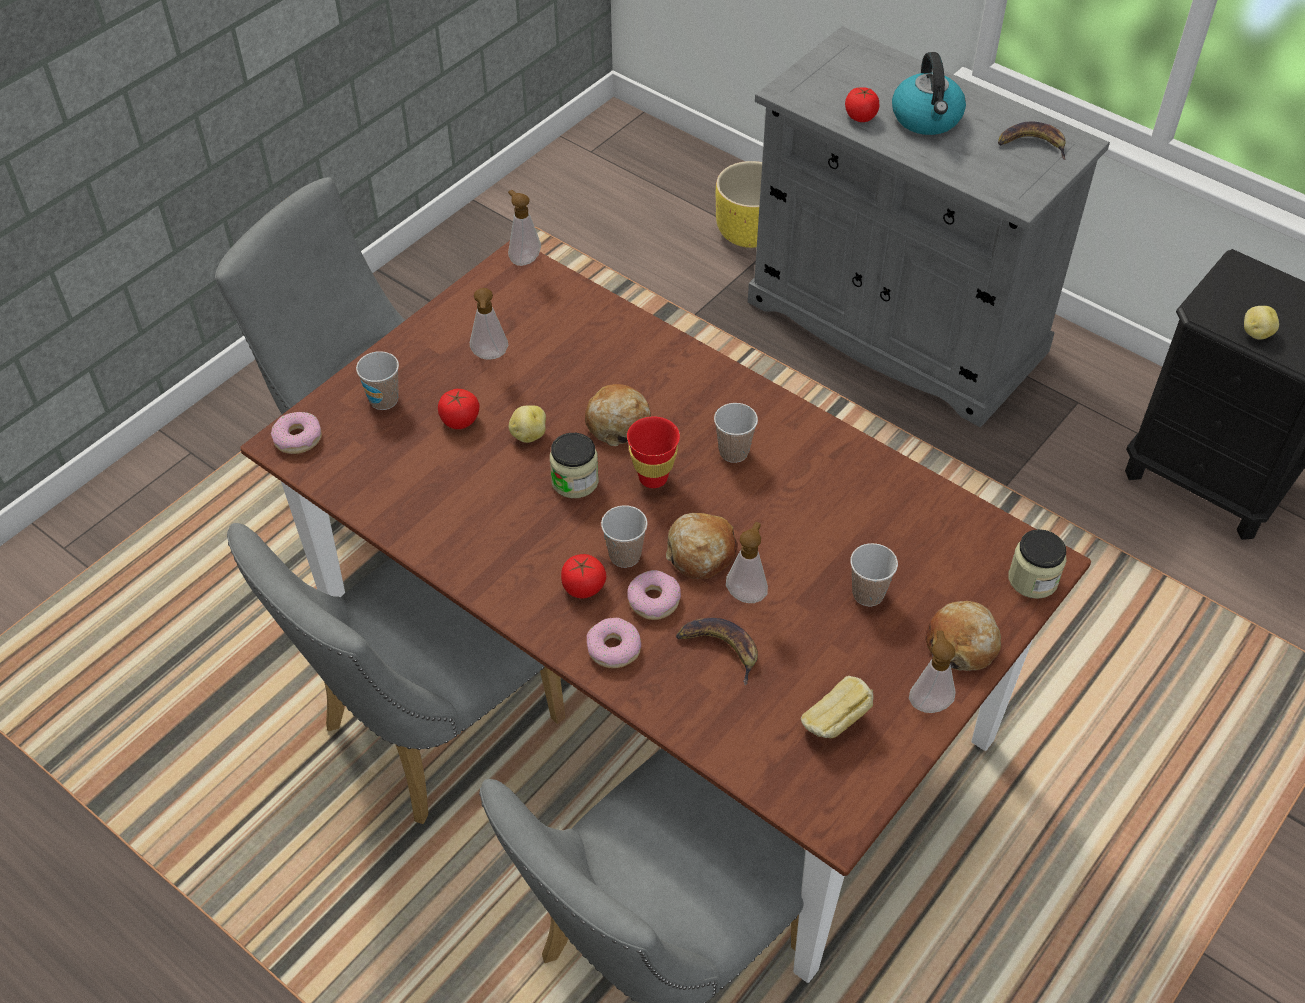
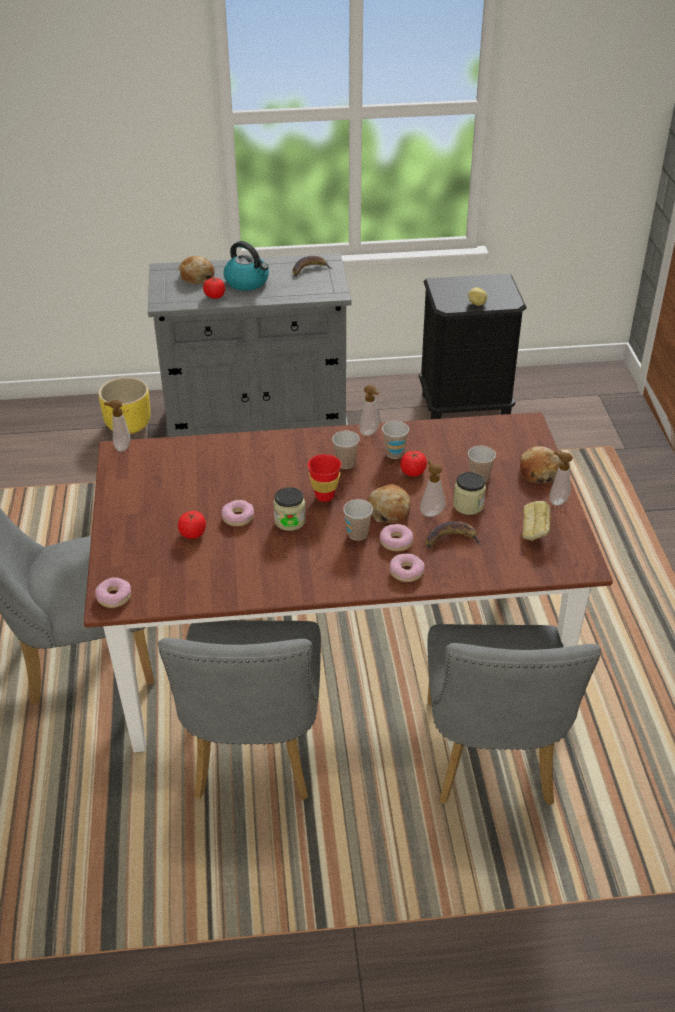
camera: 45 degrees left, 10 degrees down
(384, 400) = (137, 550): cup -> cup (394, 453)
(490, 357) = (167, 498): soap dispenser -> soap dispenser (370, 433)
(528, 434) = (237, 517): potato -> donut
(583, 587) = (357, 558): tomato -> tomato (413, 472)
(618, 423) = (275, 485): bread -> bread (197, 276)
(1033, 579) = (531, 432): jar -> jar (468, 505)

